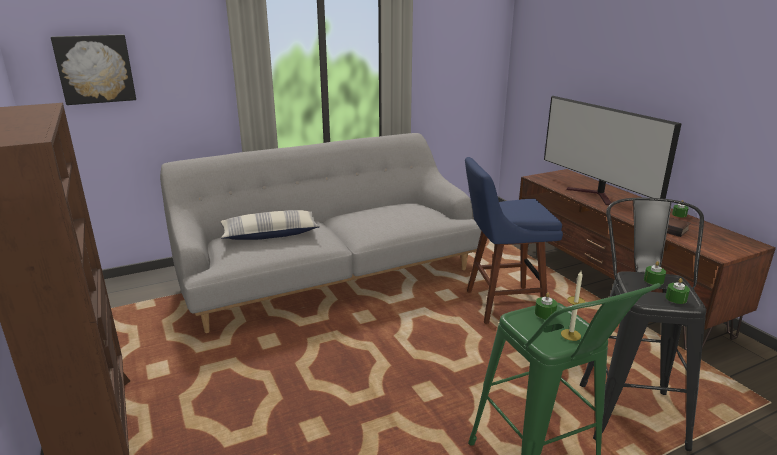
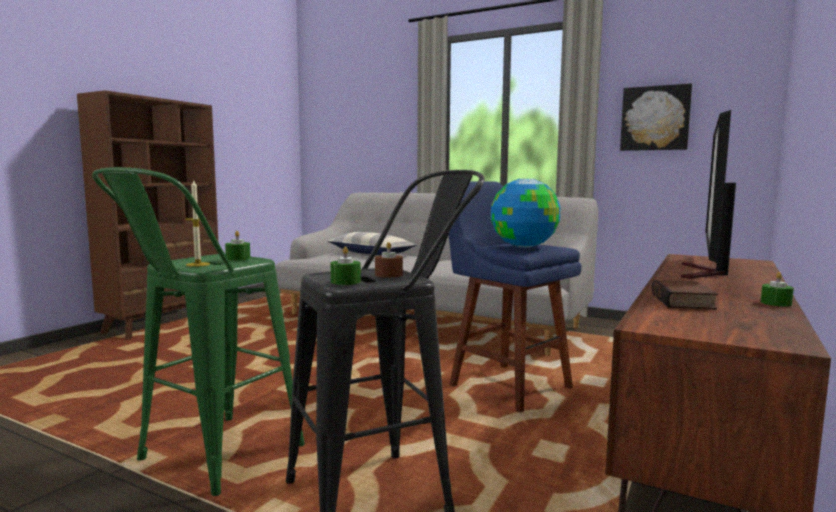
camera: 55 degrees right, 15 degrees down
(95, 69) = (339, 122): picture -> picture (655, 118)
(528, 209) = (523, 246): none -> globe
(653, 280) = (388, 275): green candle -> brown candle

